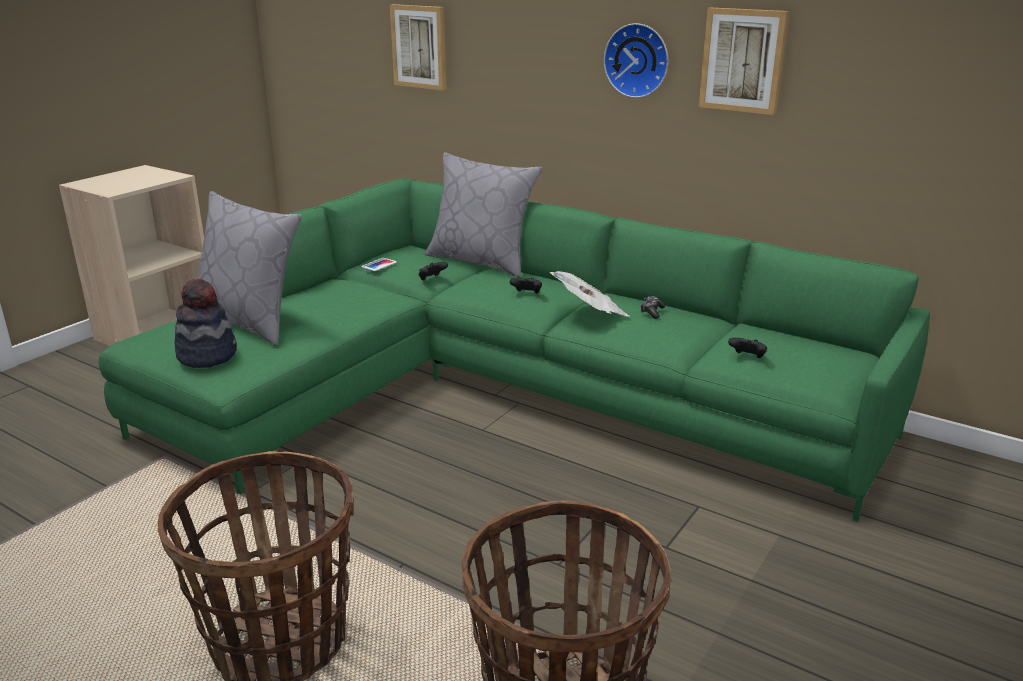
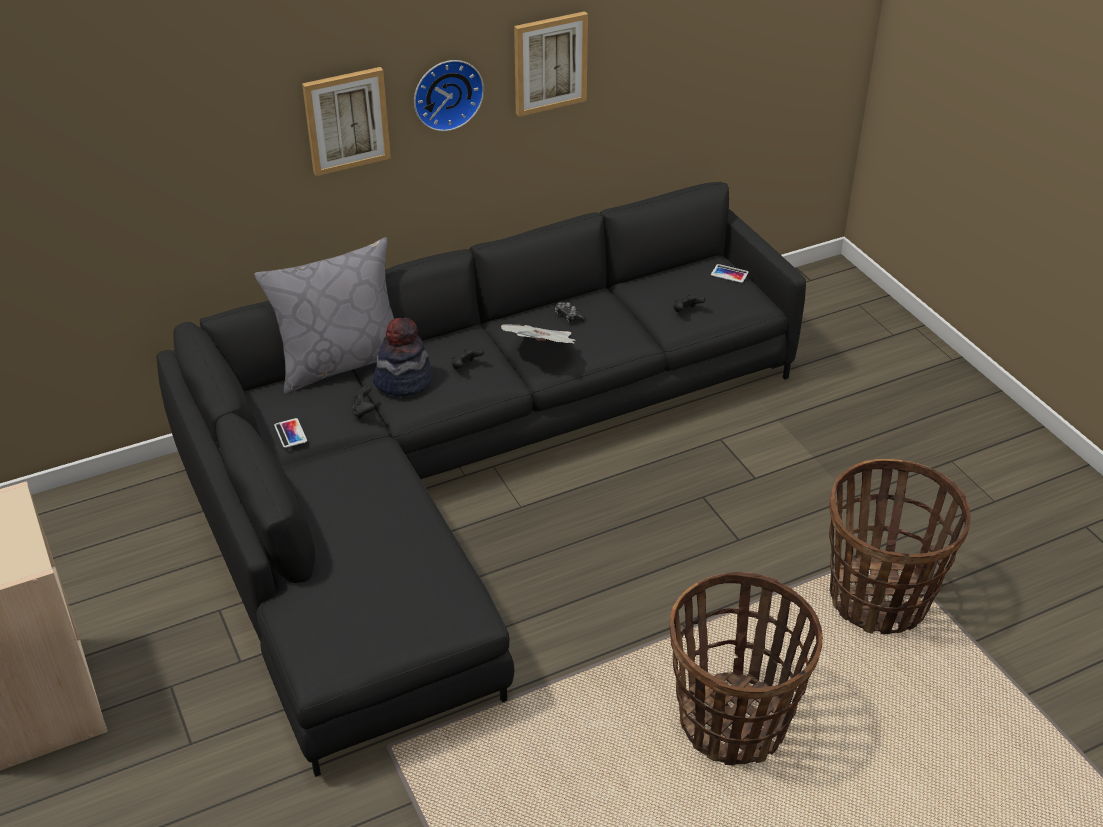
camera: 60 degrees left, 15 degrees up
(207, 355) = (418, 614): hat -> hat (403, 380)
(250, 321) = (351, 567): grey pillow -> none
(420, 47) = (149, 164): picture -> picture (346, 120)
(493, 394) = (462, 475): green sofa -> black sofa
(846, 362) = (729, 274): none -> phone

